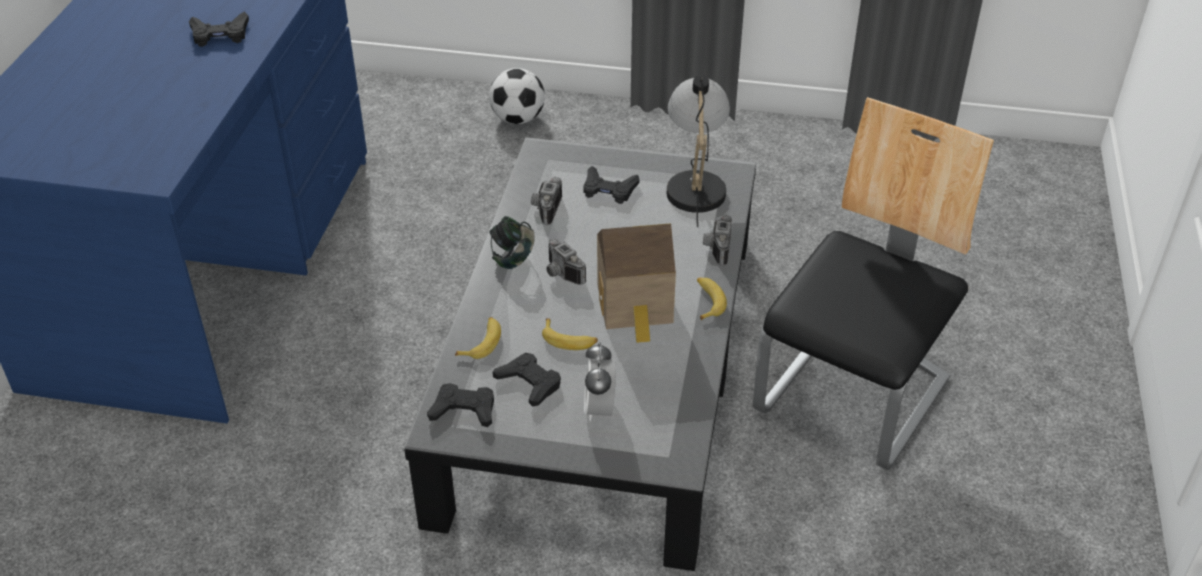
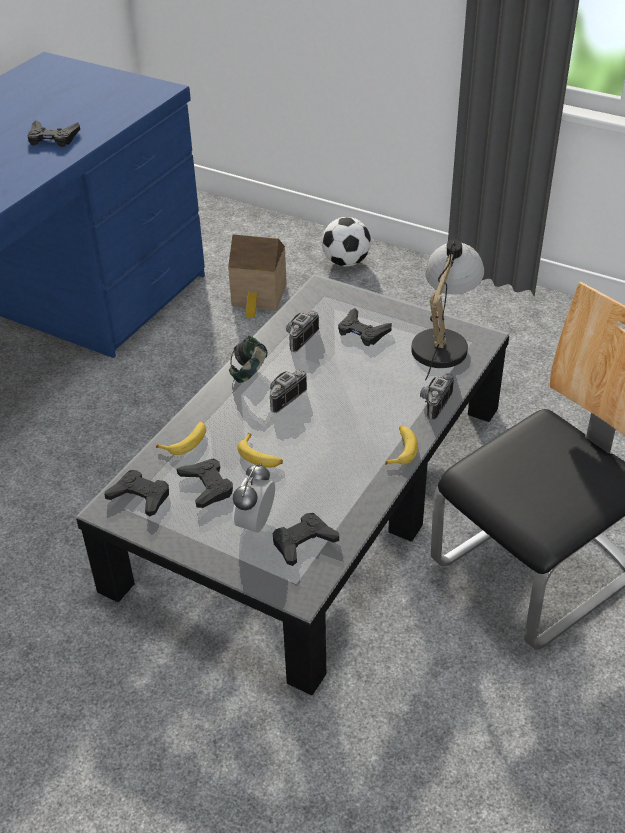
camera: 20 degrees right, 0 degrees up
(560, 274) = (283, 397): camera -> camera turned 60 degrees clockwise
(636, 306) = (334, 439): toy house -> toy house (259, 297)
(657, 415) = (303, 542): none -> black game controller

